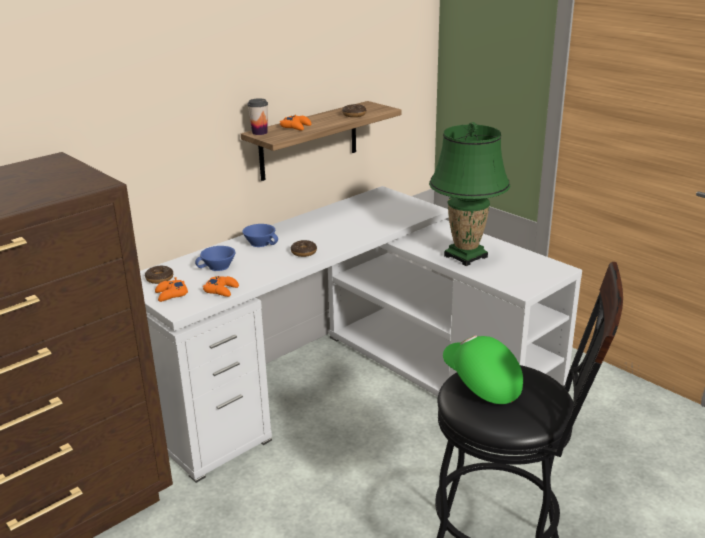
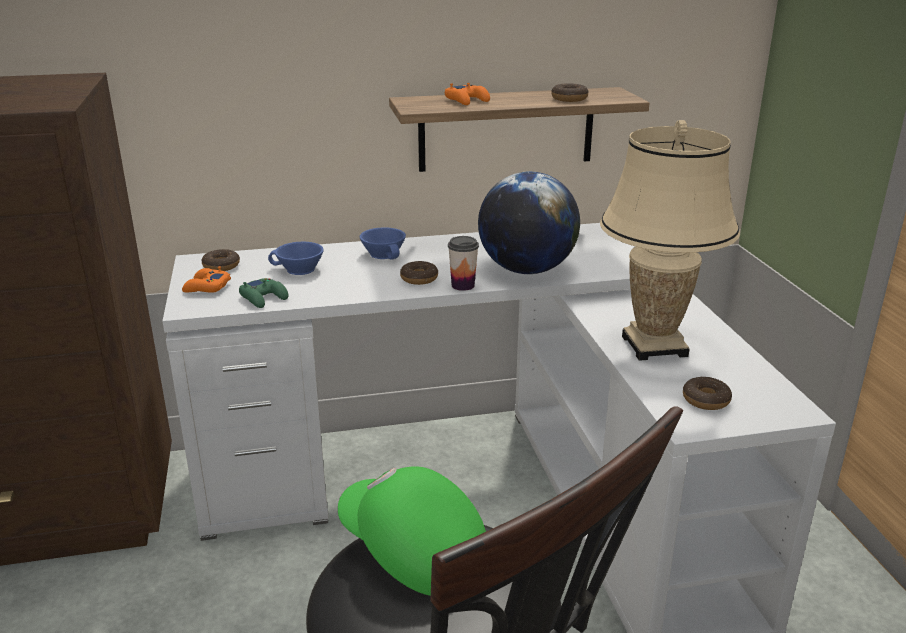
camera: 30 degrees right, 0 degrees up
(221, 290) = (264, 298): orange game controller -> green game controller
(259, 132) = (411, 100): cup -> cup (463, 285)
(360, 231) = (526, 270): none -> globe
(466, 256) = (654, 346): green table lamp -> beige table lamp
(481, 383) = (412, 553): green cap -> green cap turned 45 degrees counterclockwise
(518, 276) = (706, 400): none -> donut

